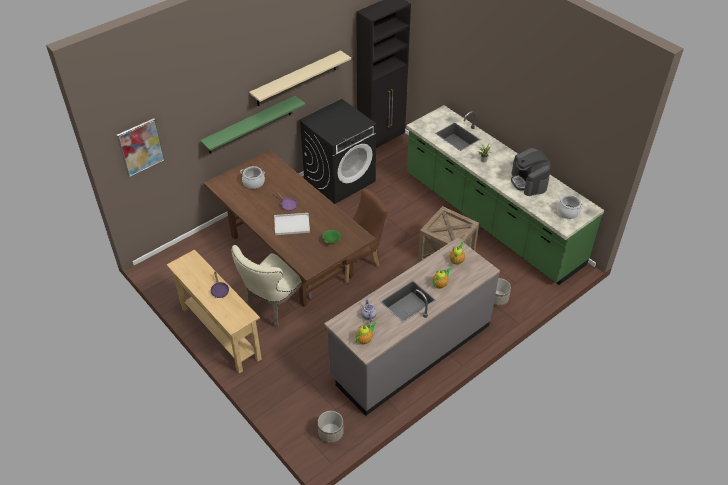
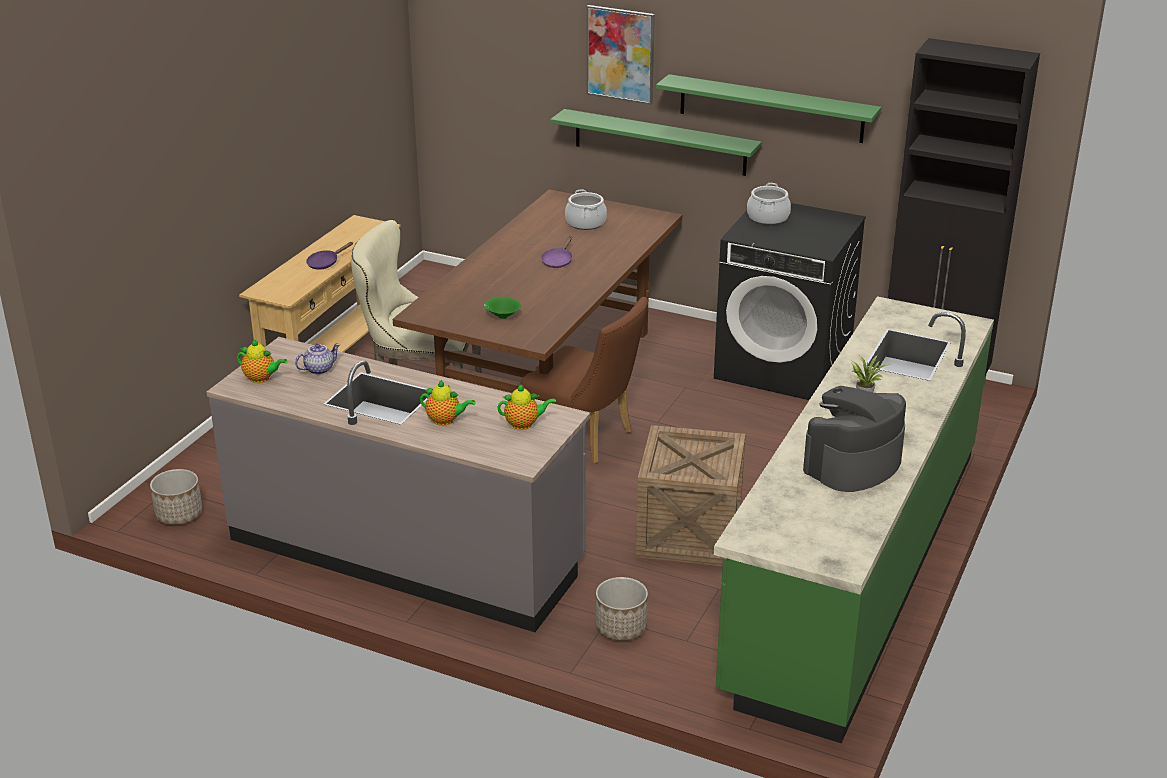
camera: 65 degrees right, 15 degrees down
(140, 147) = (467, 55): picture -> picture (620, 54)
(291, 225) = (512, 275): white tray -> none
(296, 78) = (771, 108): beige shelf -> green shelf
(568, 212) = (801, 534): cooking pot -> cooking pot (768, 218)

